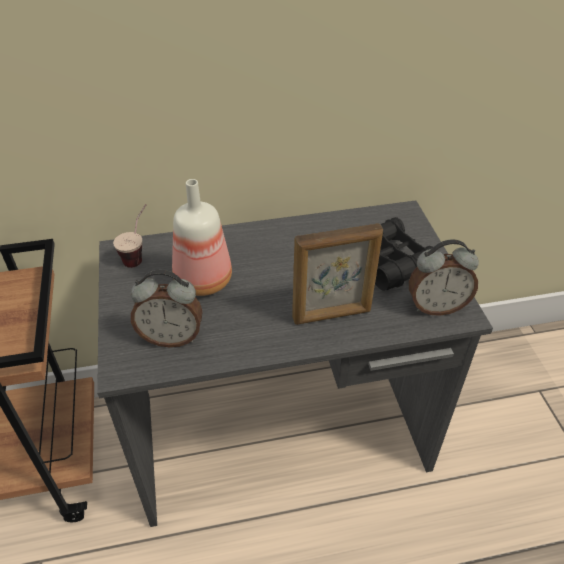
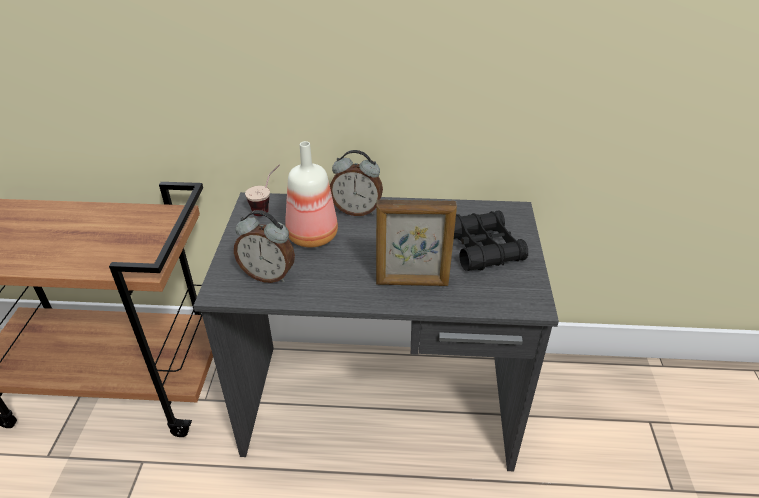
camera: 15 degrees right, 5 degrees down
(436, 306) = (511, 293): alarm clock -> alarm clock (357, 210)

